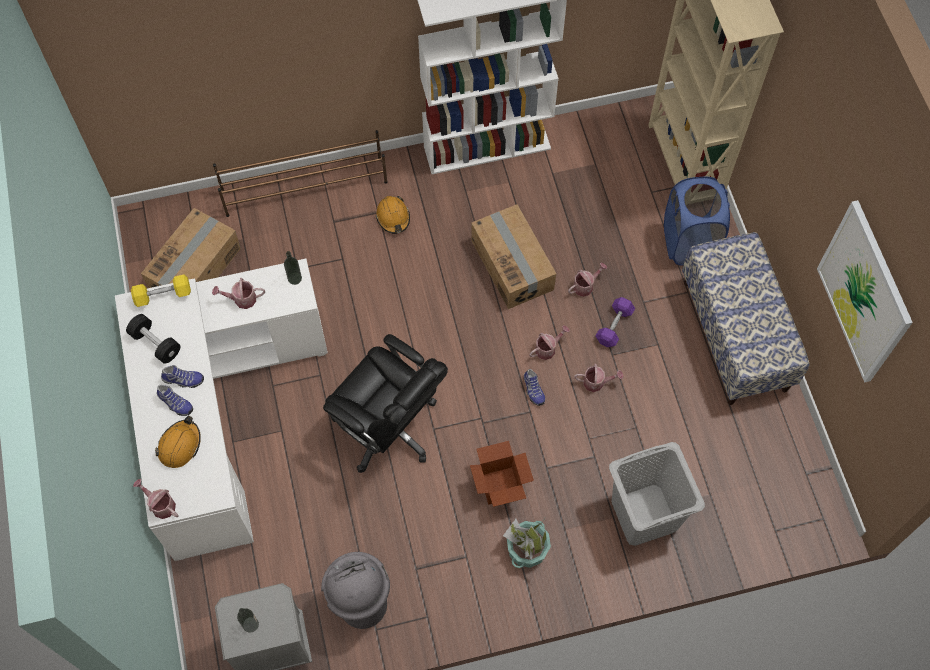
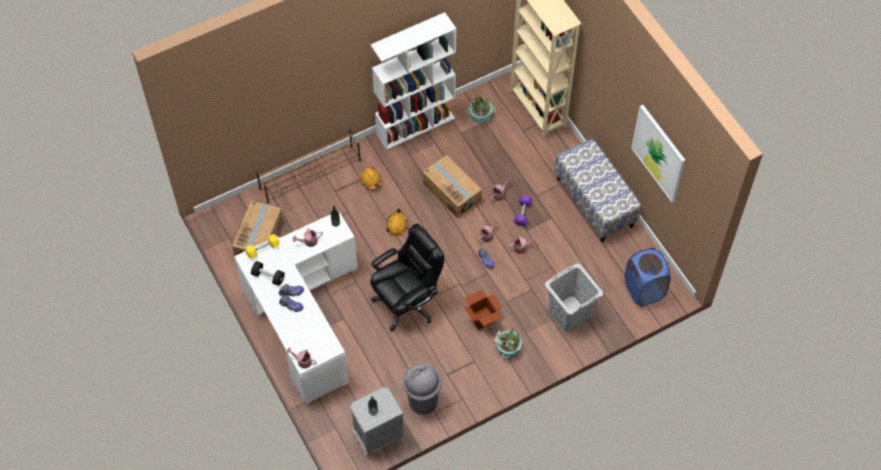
camera: 15 degrees left, 5 degrees down
(179, 445) = (302, 328): orange hard hat -> orange hard hat (396, 225)
(388, 428) = (407, 301): black office chair -> black office chair turned 60 degrees counterclockwise
(591, 153) = (480, 115): none -> potted plant
(689, 243) = (553, 155): blue laundry basket -> blue laundry basket (644, 290)

